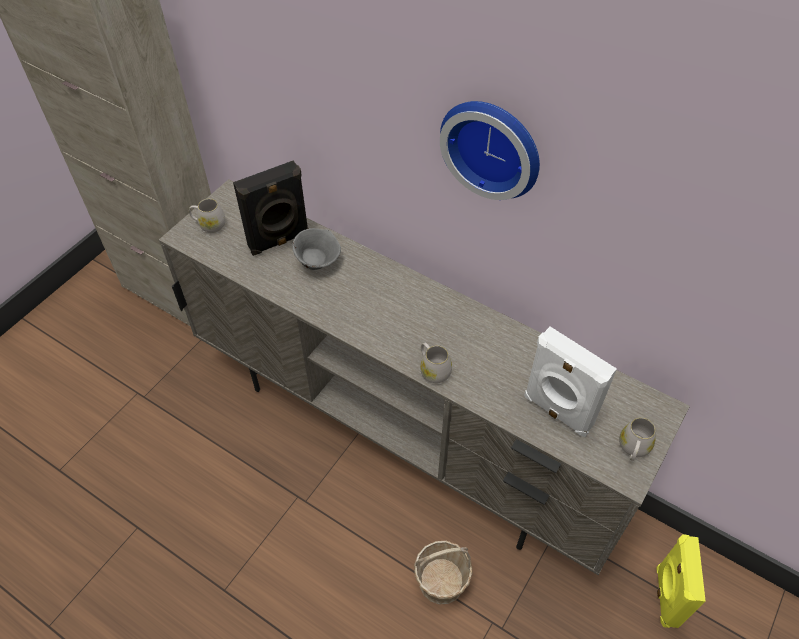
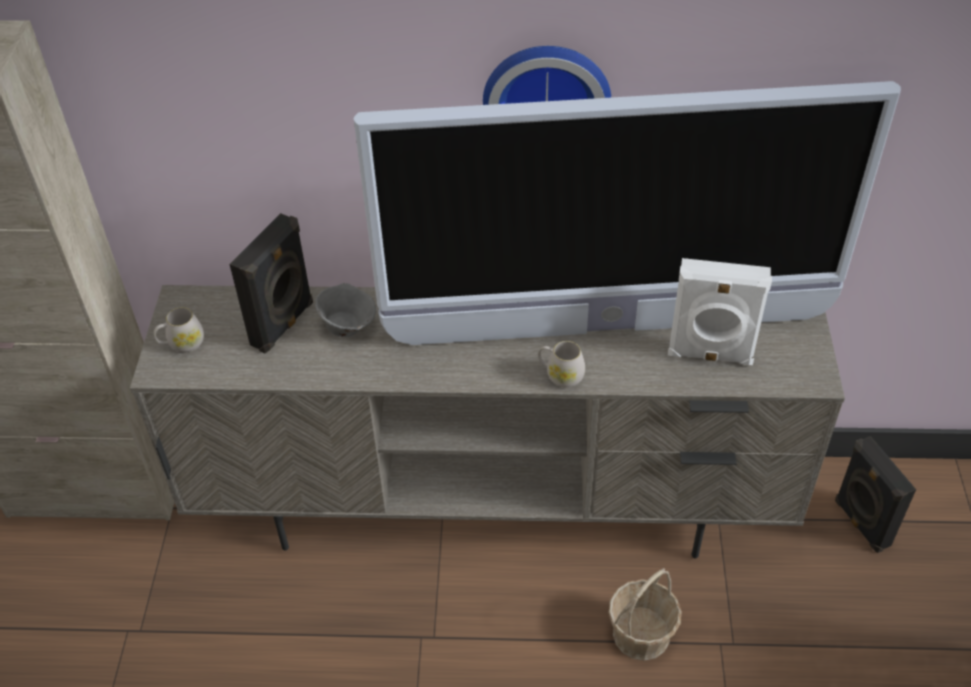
camera: 30 degrees left, 5 degrees down
(496, 351) = (609, 327): none -> television
(633, 449) = (802, 353): white mug -> none
(665, 596) = (860, 523): yellow speaker -> black speaker

